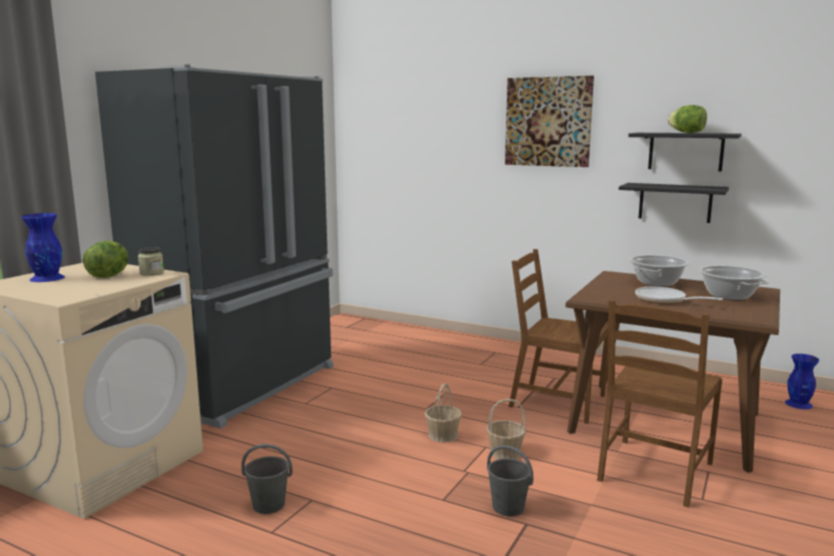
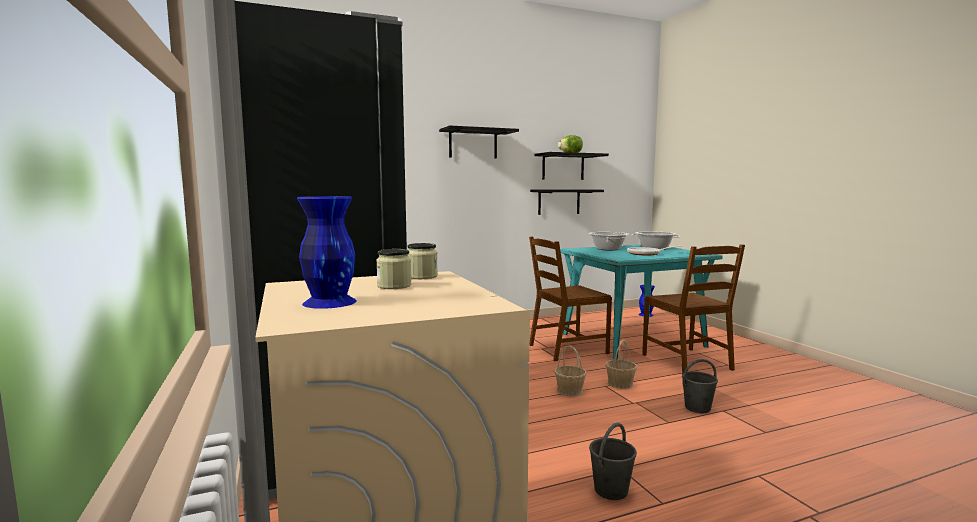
camera: 50 degrees left, 5 degrees down
(109, 276) = (394, 286): lettuce -> jar
(548, 122) = (473, 144): picture -> black shelf
(664, 423) = (632, 340): brown dining table -> turquoise dining table

